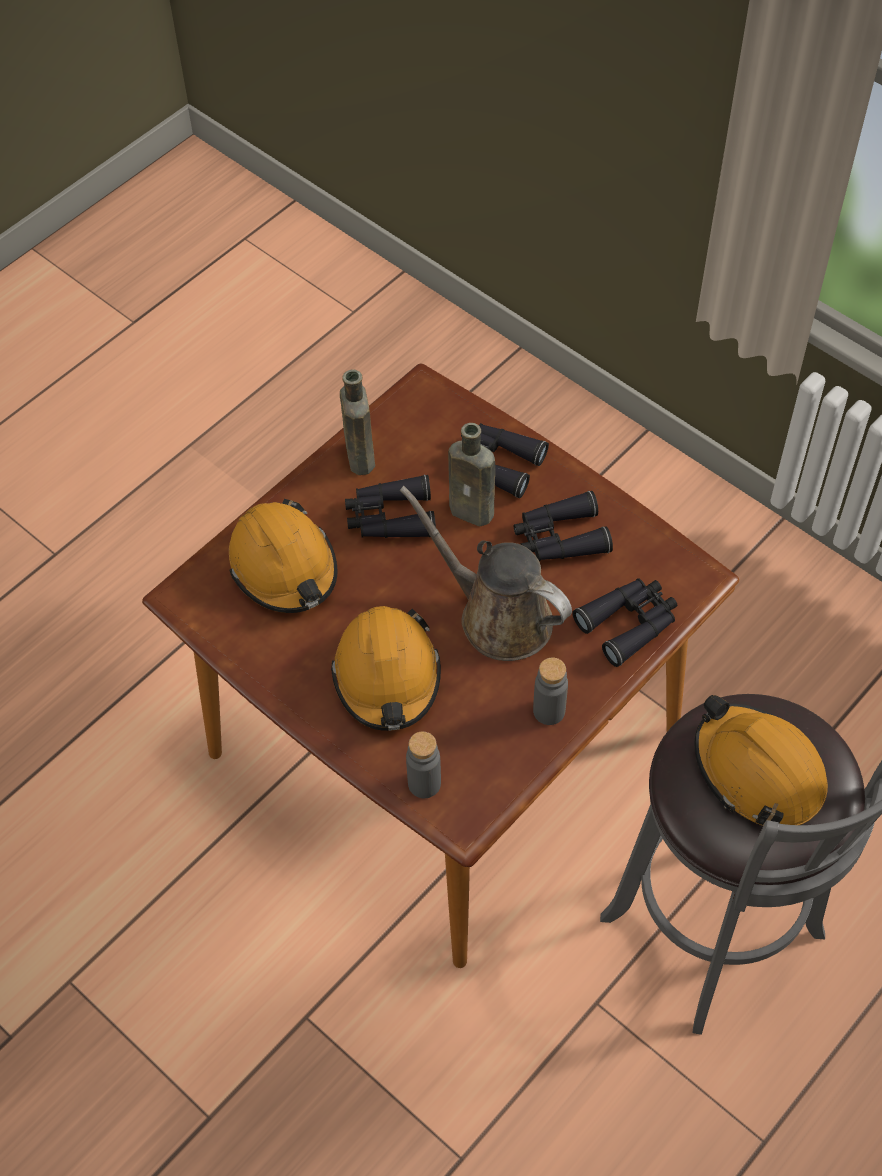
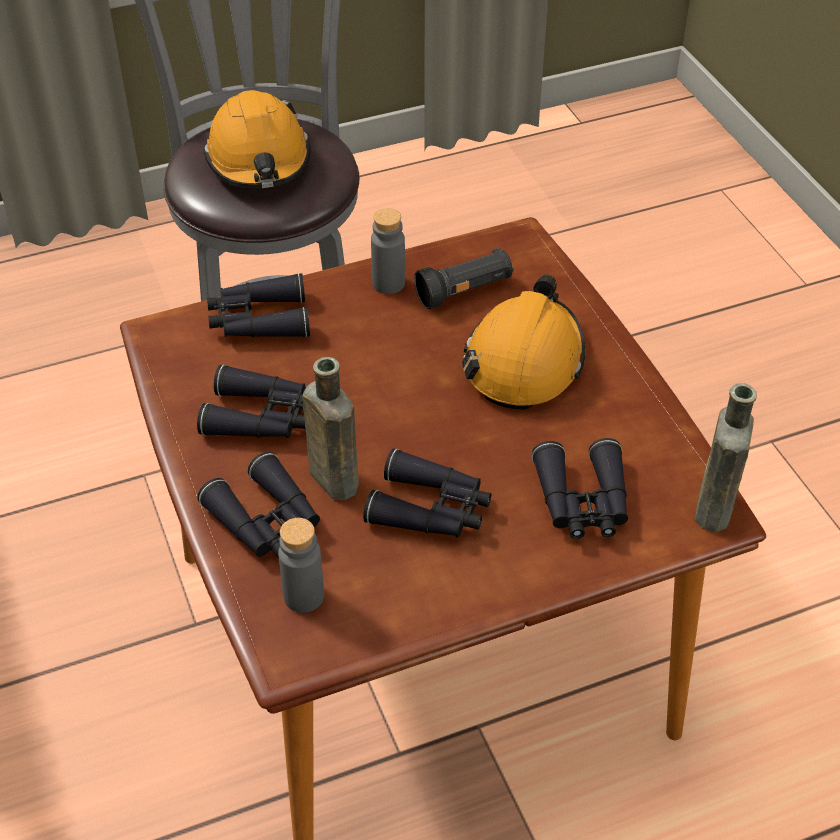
camera: 155 degrees left, 10 degrees down
(284, 567) = (582, 502): orange hard hat -> black binoculars
(359, 455) = (423, 600): brown bottle -> brown bottle (713, 512)
(424, 783) = (537, 272): grey bottle -> grey bottle (304, 596)
(477, 731) = (465, 291): none -> black flashlight
(497, 616) = (380, 371): brown watering can -> none

